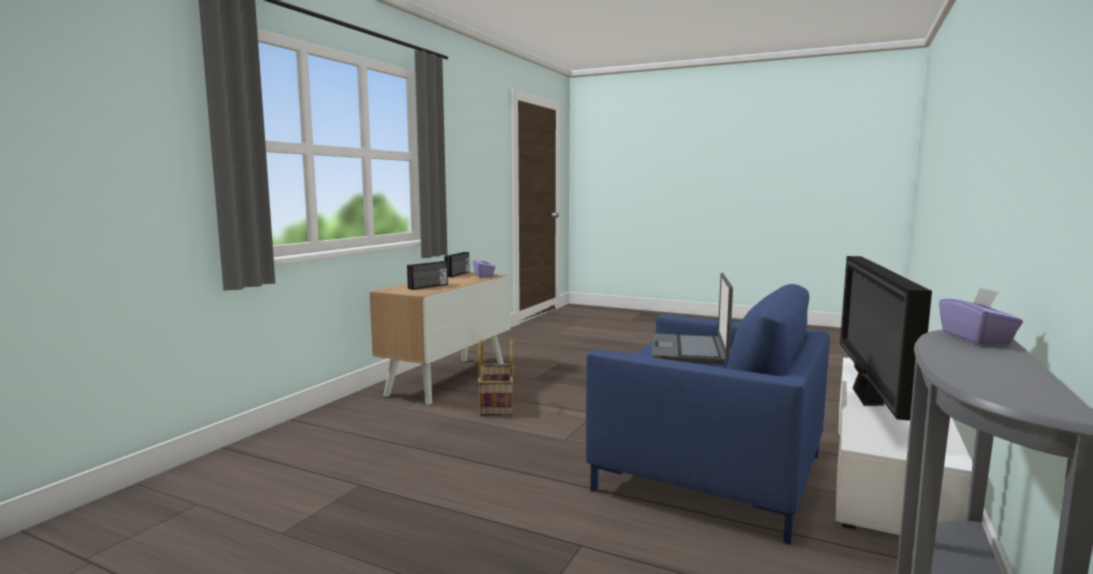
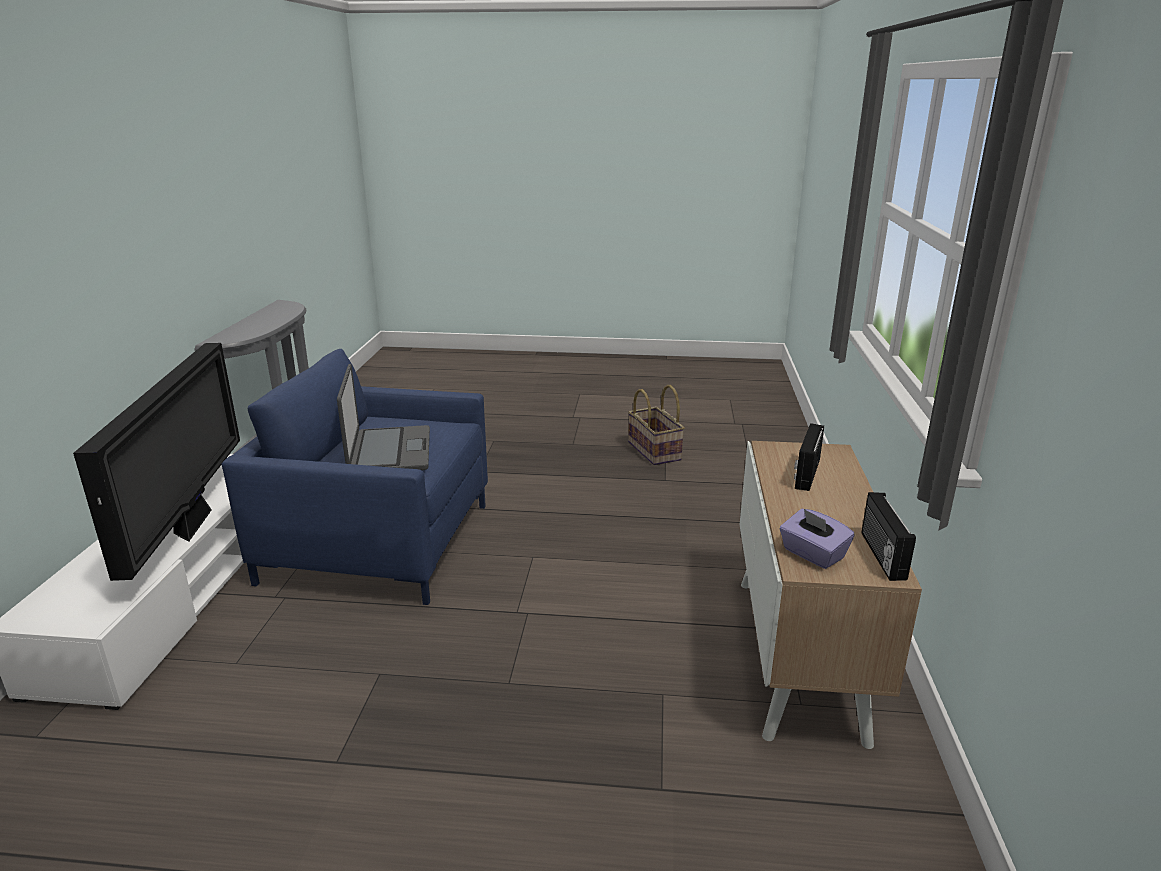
camera: 160 degrees right, 15 degrees up
(496, 405) = (657, 600): basket -> basket (655, 451)
(976, 339) = (235, 334): purple tissue box -> none

